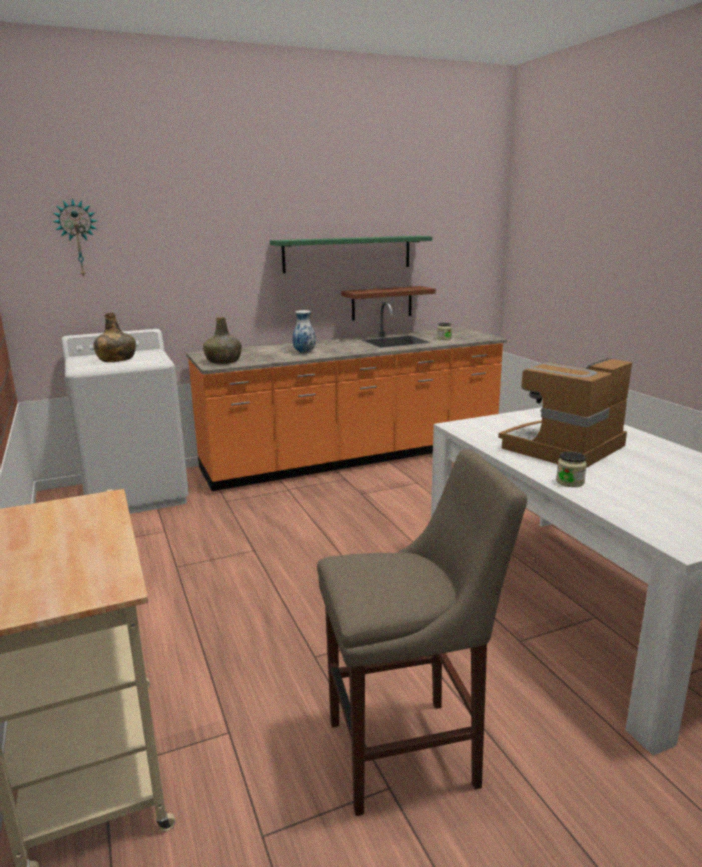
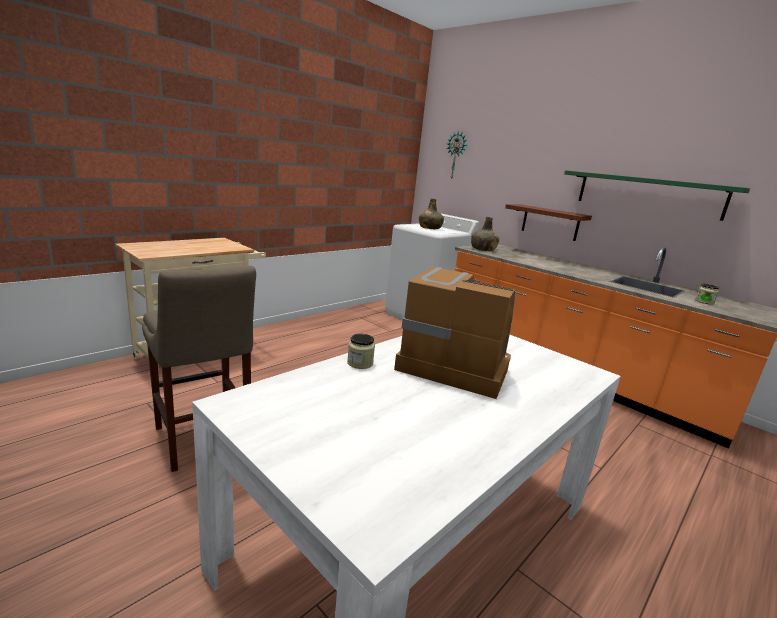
camera: 65 degrees right, 0 degrees up
(305, 352) = (544, 263): vase -> none
(382, 303) = (674, 251): brown shelf -> brown shelf (550, 222)

